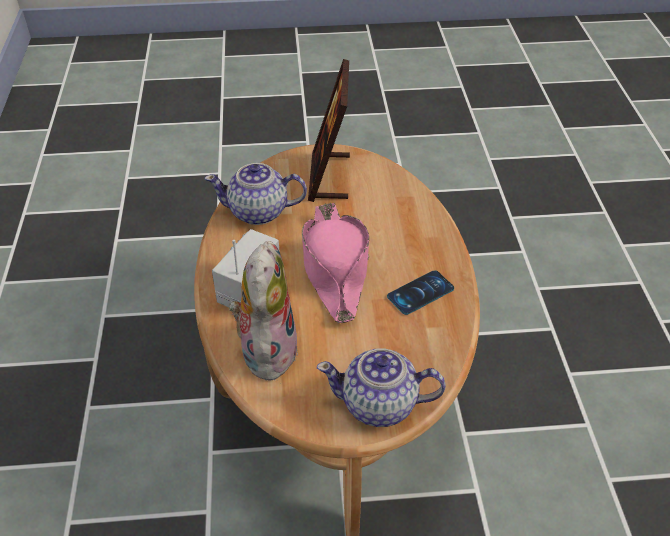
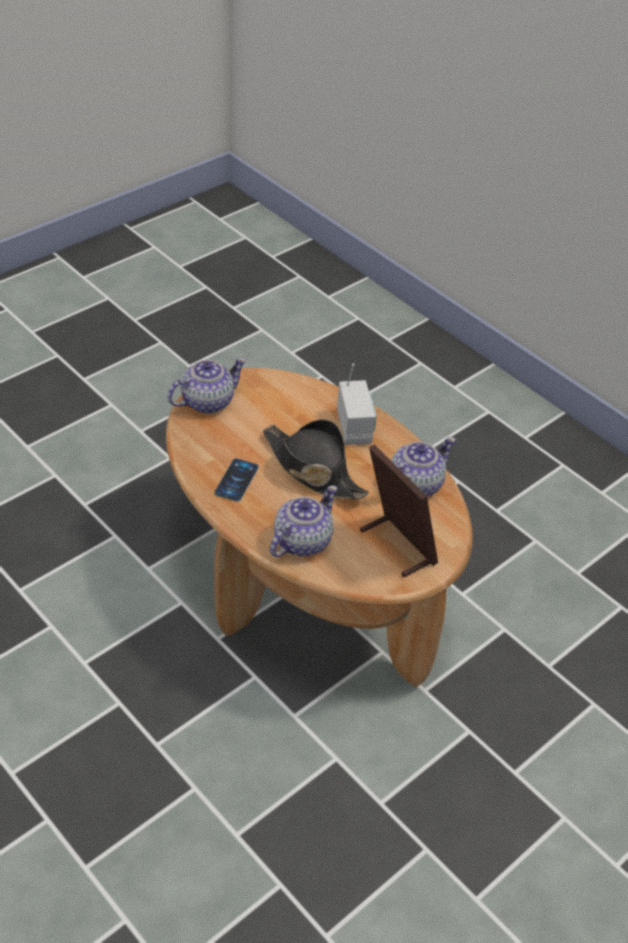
camera: 140 degrees right, 0 degrees up
(266, 350) = (302, 399): plush toy -> none
(335, 268) = (312, 469): pink hat -> black hat
(406, 214) = (301, 541): none -> teapot

